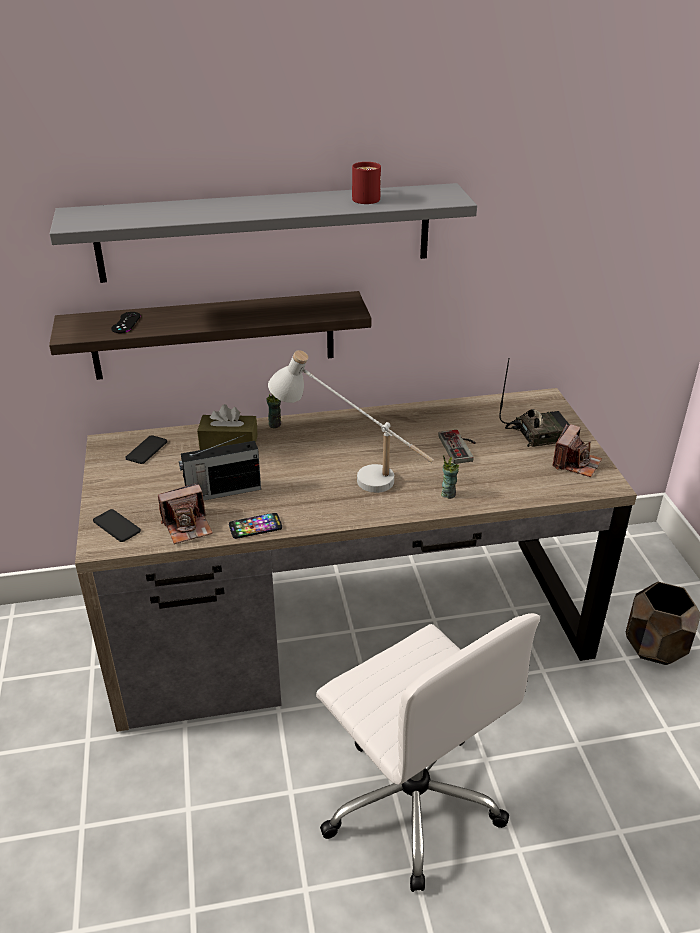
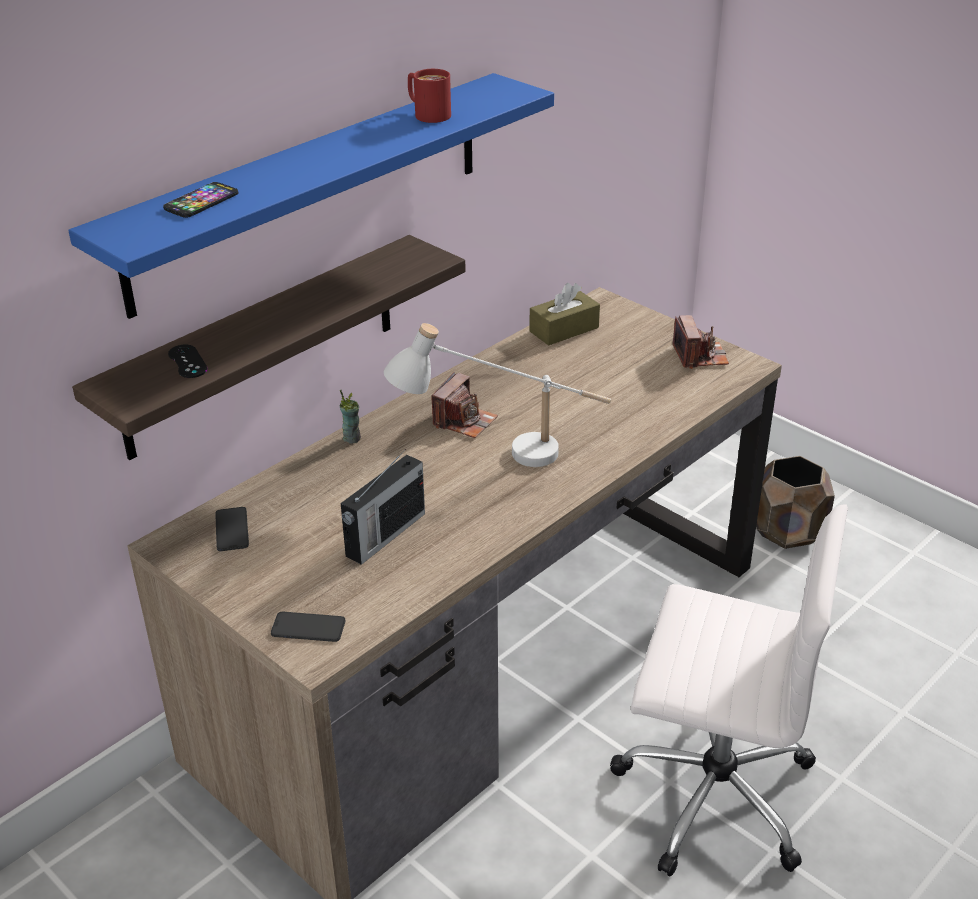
camera: 35 degrees left, 0 degrees up
(187, 526) = (393, 589): camera -> camera (464, 421)
(228, 442) = (323, 480): brown tissue box -> brown tissue box (564, 329)
(255, 526) = (468, 554): phone -> phone (201, 201)
(265, 232) = (311, 190): grey shelf -> blue shelf
(448, 494) = (620, 435): cup -> none
(461, 447) = (578, 383): game controller -> none
(538, 433) = (634, 340): radio -> none

